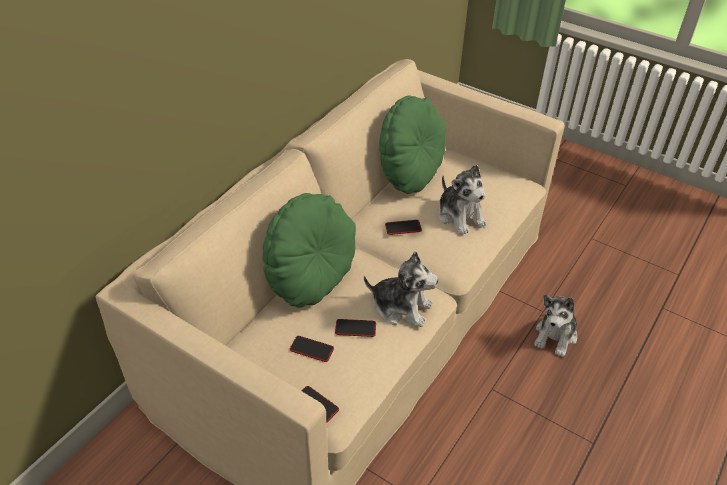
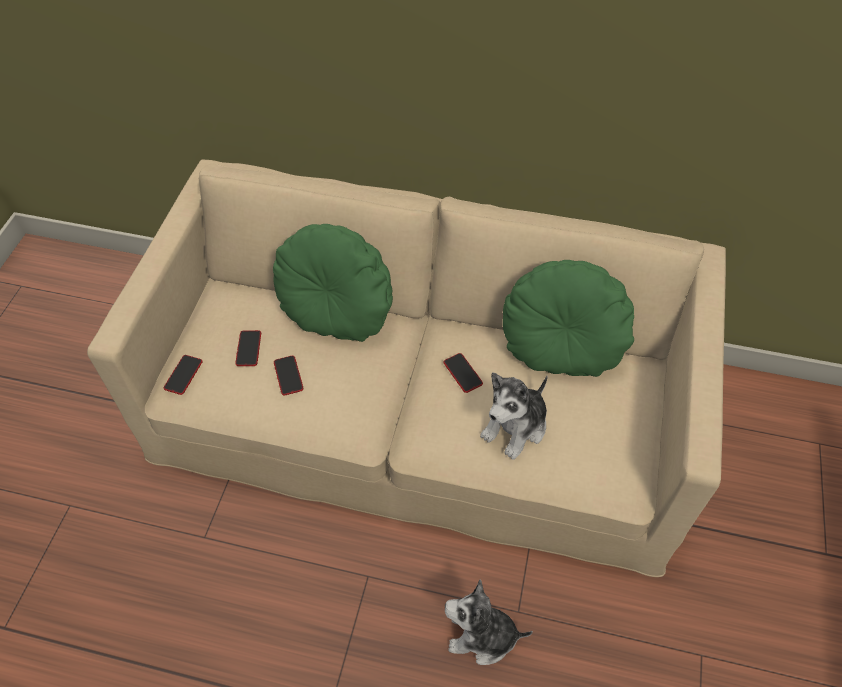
camera: 70 degrees right, 10 degrees up
(401, 307) = (335, 408): plush toy -> none

